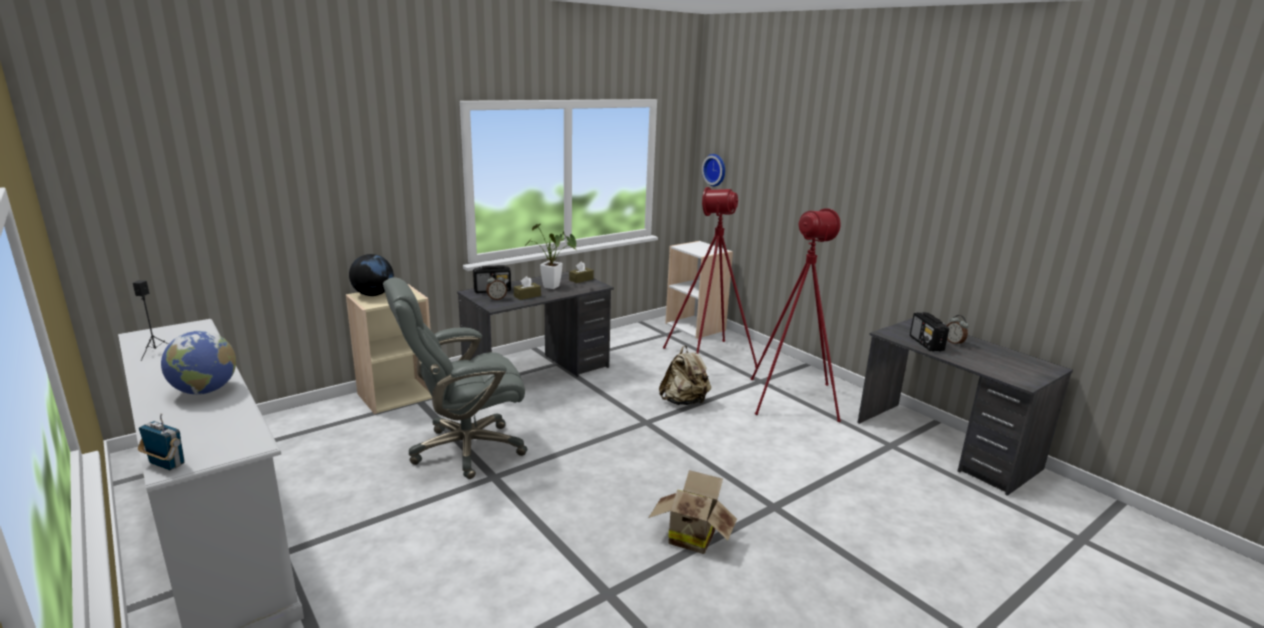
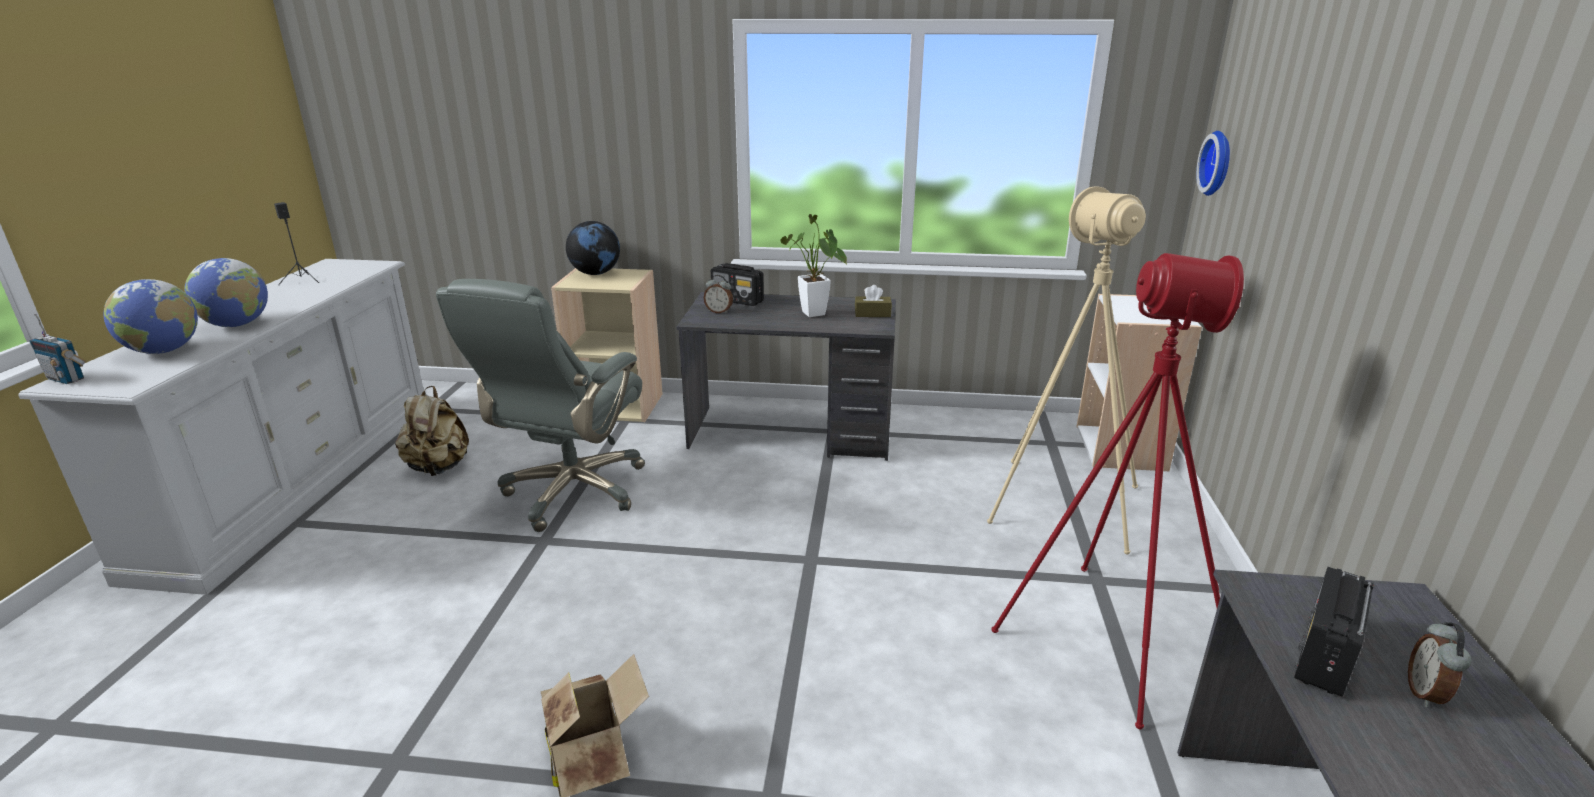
camera: 45 degrees right, 5 degrees up
(166, 464) = (67, 379): radio -> radio turned 135 degrees clockwise
(196, 423) = (164, 351): none -> globe
(463, 450) = (570, 494): grey office chair -> grey office chair turned 90 degrees counterclockwise
(527, 296) = (759, 317): brown tissue box -> none
(684, 402) = (912, 555): beige backpack -> beige backpack (438, 467)
(708, 358) = (1064, 504): red floor lamp -> beige floor lamp

